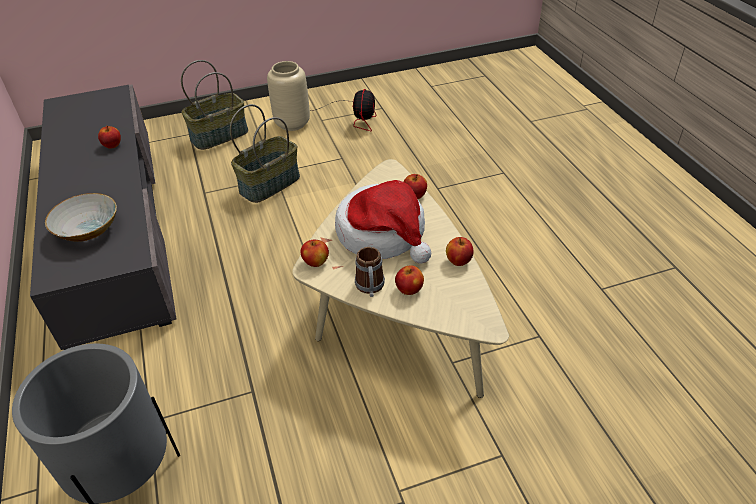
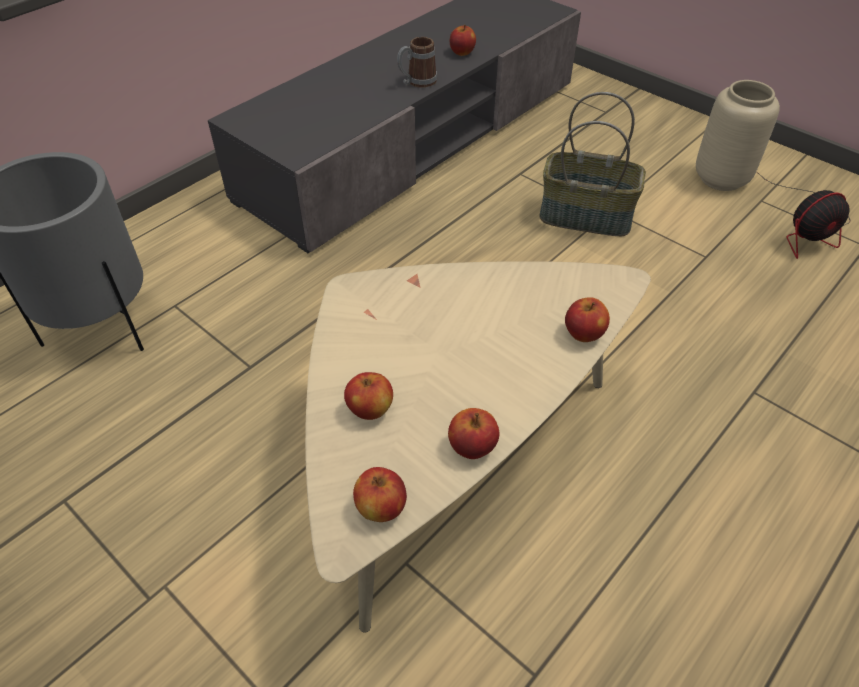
camera: 60 degrees right, 5 degrees up
(87, 230) = (318, 105): bowl -> none
(219, 135) = (629, 133): basket -> none
(316, 262) = (365, 290): apple -> apple (381, 508)
(370, 288) = (348, 364): mug -> mug (417, 82)
(383, 234) = (469, 333): hat -> none

